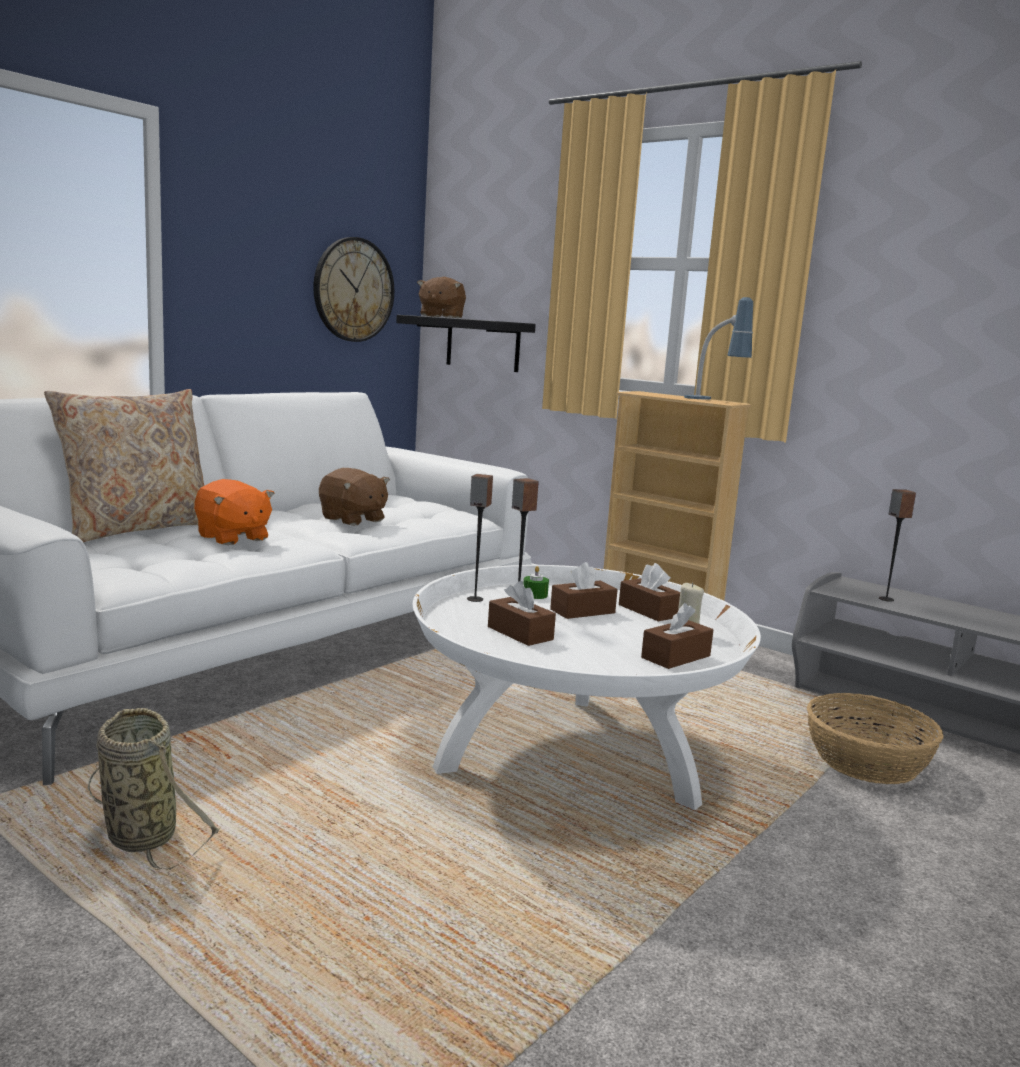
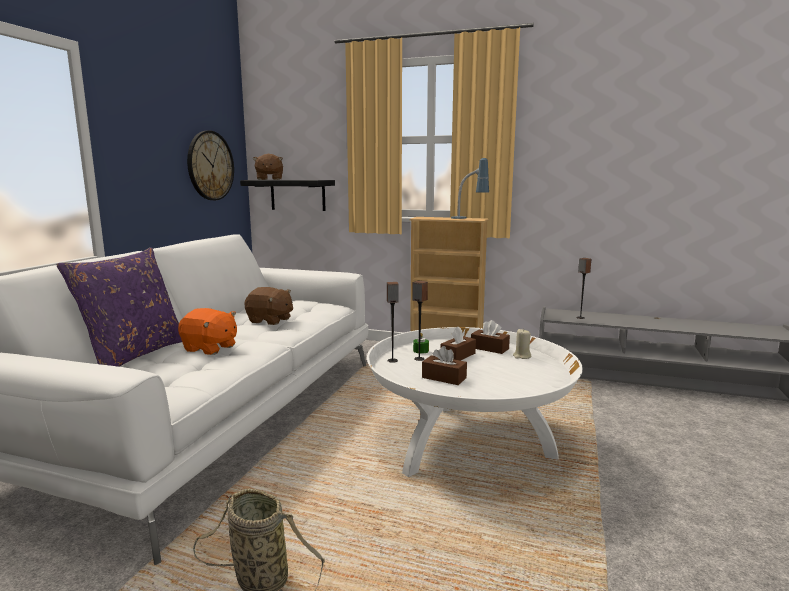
camera: 20 degrees left, 0 degrees up
(137, 529) = (134, 354): beige pillow -> purple pillow
(675, 657) = (537, 374): brown tissue box -> none
(867, 761) = (605, 408): basket -> none

